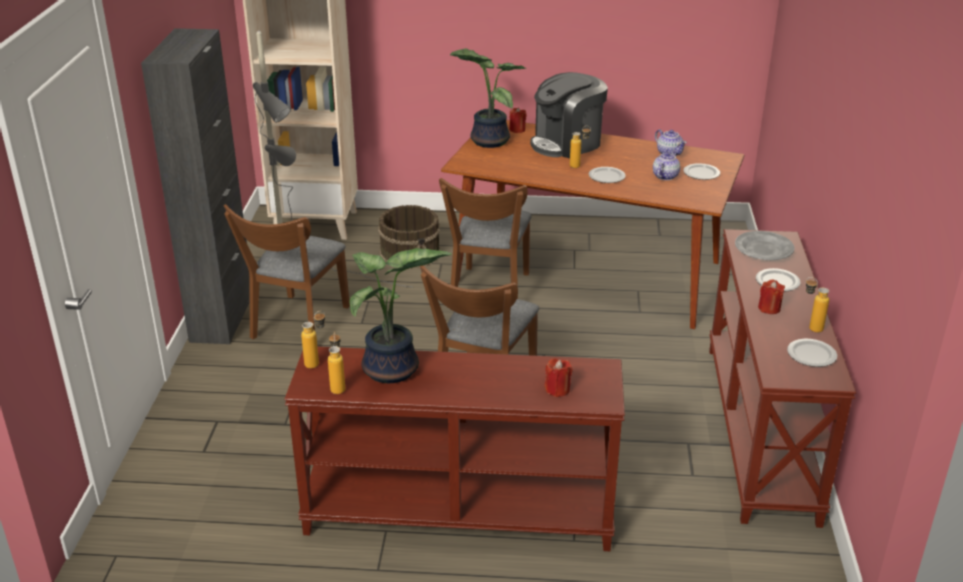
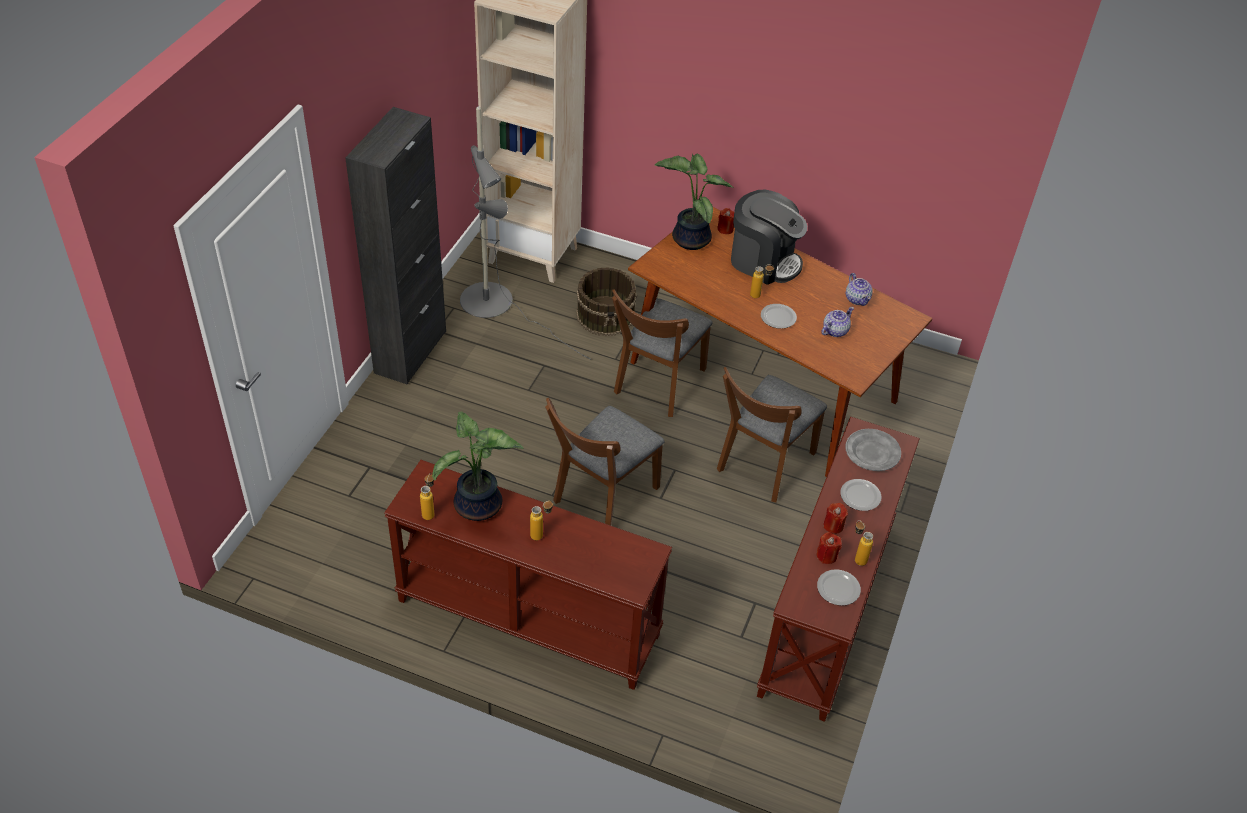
camera: 15 degrees right, 15 degrees up
(297, 326) = (471, 379): brown chair -> brown chair (762, 466)
(317, 362) = (423, 481): bottle -> bottle (541, 534)
(557, 389) = (602, 565): red candle -> red candle (826, 555)
(567, 144) = (764, 261): coffee machine -> coffee machine turned 135 degrees counterclockwise
(701, 173) = (872, 336): plate -> none

